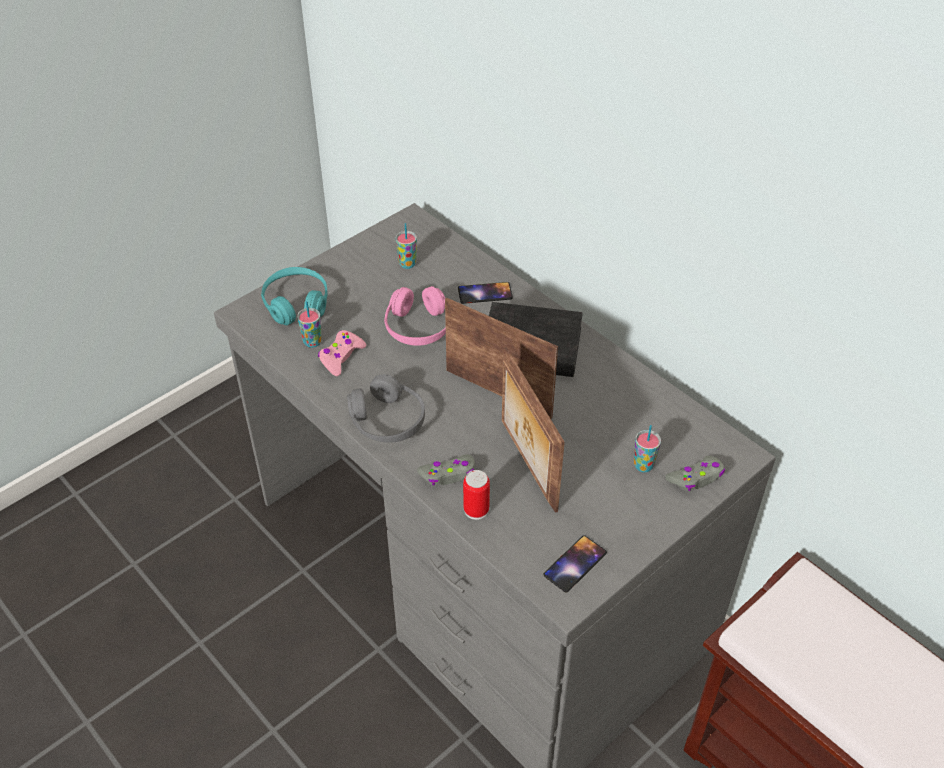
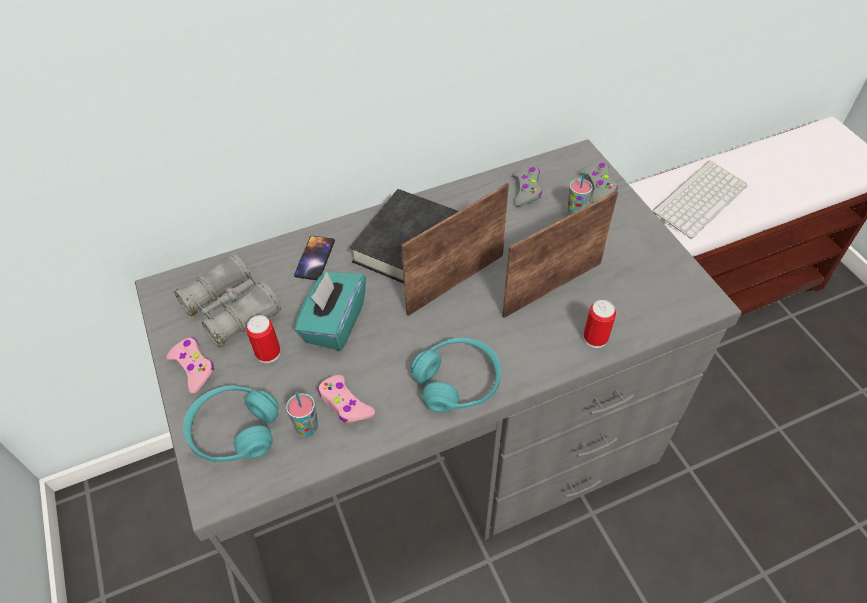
camera: 70 degrees left, 5 degrees up
(344, 263) = (193, 367): none -> pink game controller
(373, 298) = (268, 353): none -> can
(387, 420) = (457, 382): grey headphones -> turquoise headphones
(407, 264) = (232, 310): cup -> grey binoculars
(418, 327) = (334, 323): pink headphones -> turquoise tissue box
(448, 474) = (546, 349): grey game controller -> grey game controller (526, 190)
(526, 464) = (551, 287): picture frame -> picture frame turned 150 degrees clockwise
(575, 564) = (671, 285): phone -> none
(836, 647) = (698, 198): none -> keyboard

